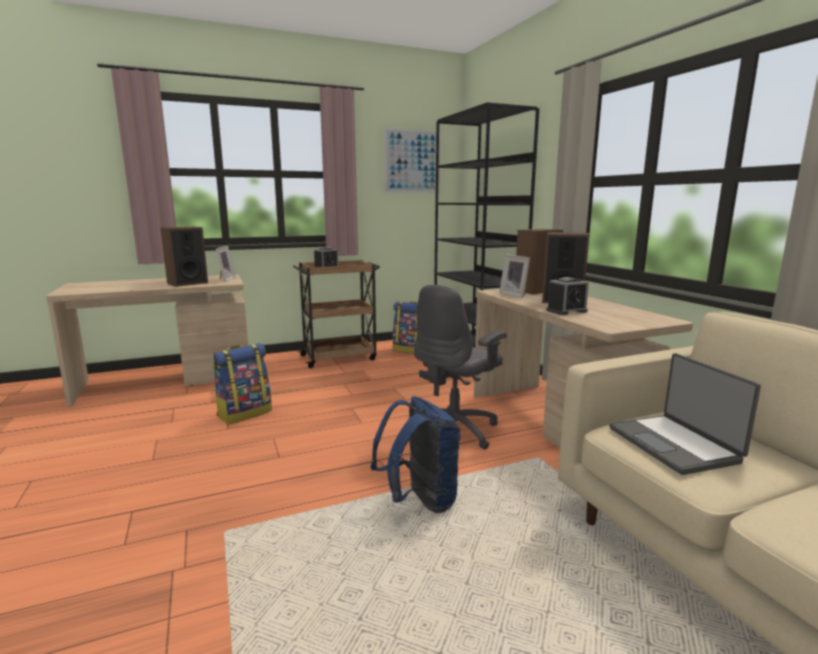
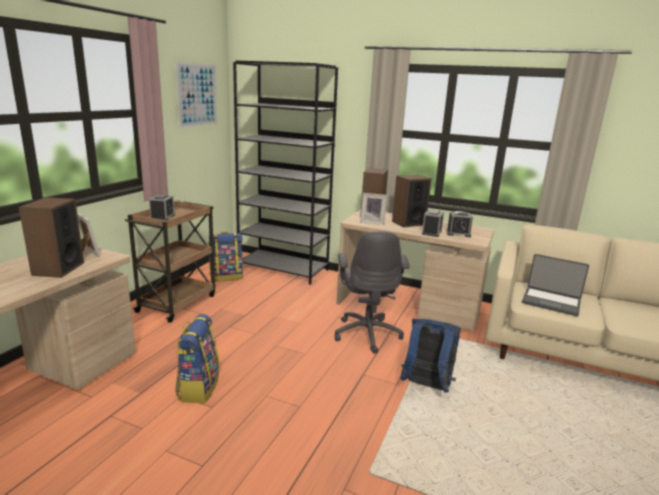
camera: 45 degrees left, 5 degrees up
(605, 317) = (458, 233): none -> alarm clock

